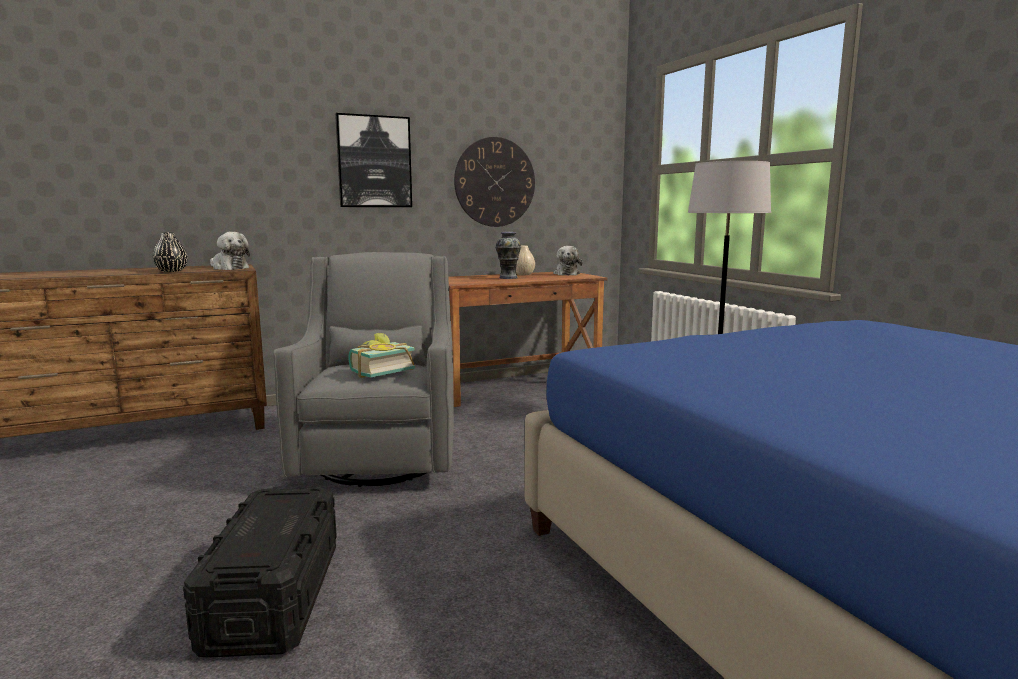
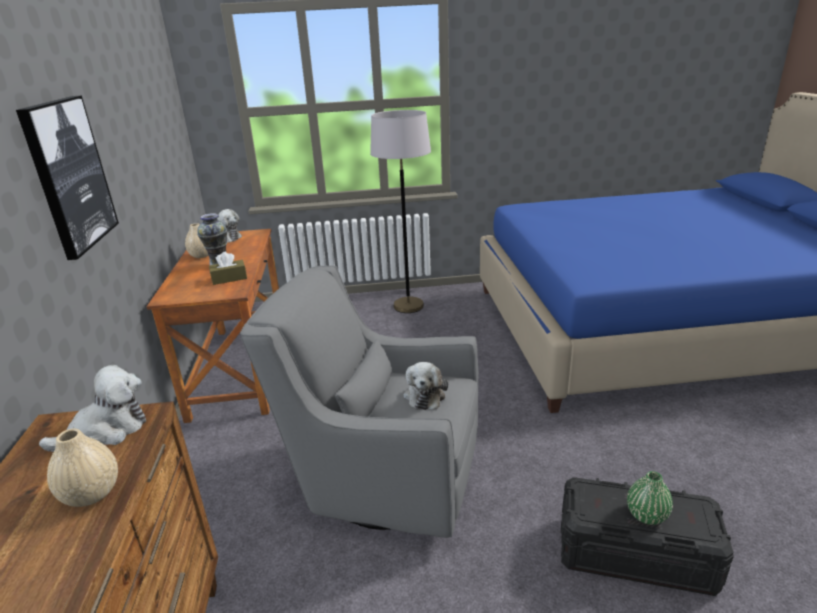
camera: 70 degrees left, 15 degrees up
(171, 271) = (92, 494): black vase -> beige vase
(258, 526) = (646, 515): none -> green vase
(379, 371) = (425, 395): book -> plush toy
(482, 281) = (229, 278): none -> brown tissue box
(495, 182) = (142, 160): wall clock -> none

